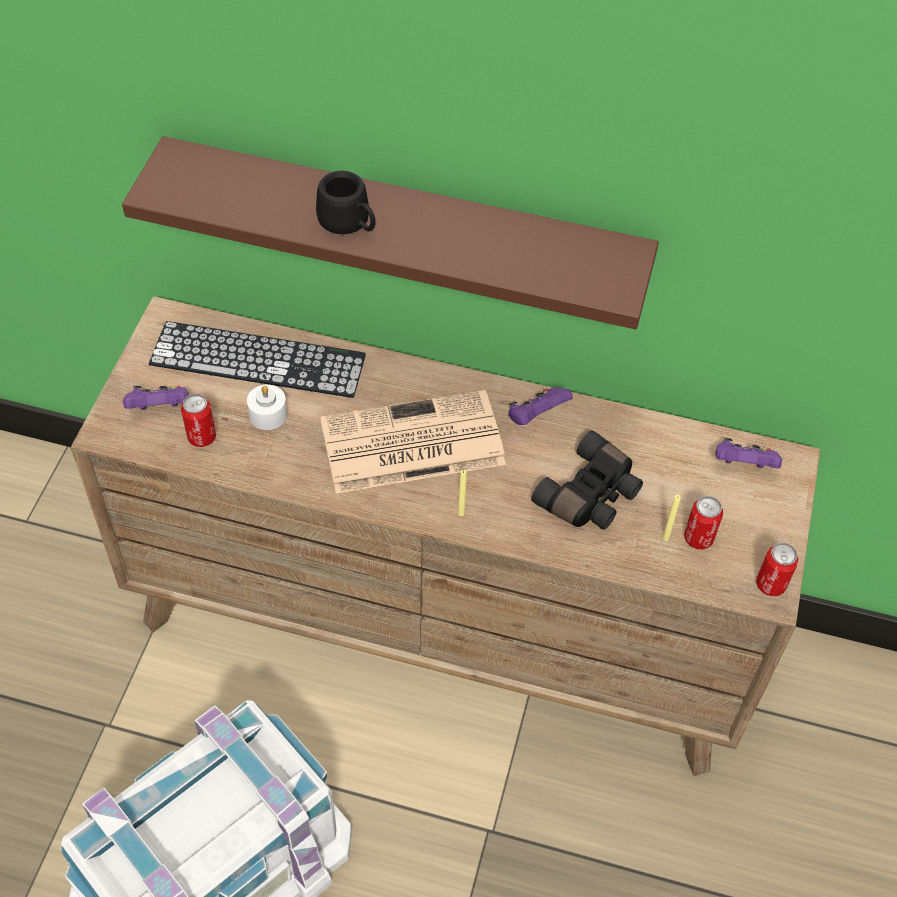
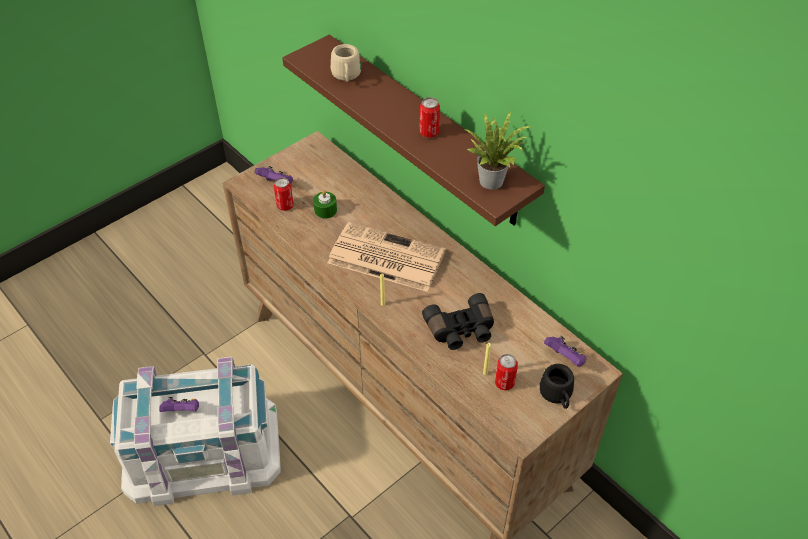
camera: 35 degrees right, 5 degrees down
(252, 195) = (346, 77): none -> beige mug
(258, 359) = (342, 182): keyboard -> none
(268, 414) = (325, 210): white candle -> green candle
(349, 225) = (382, 109): black mug -> black mug (557, 396)
(536, 417) = (464, 276): purple game controller -> purple game controller (182, 411)
(590, 263) = (493, 179): none -> potted plant
(770, 584) = (526, 429): can -> can (429, 132)

